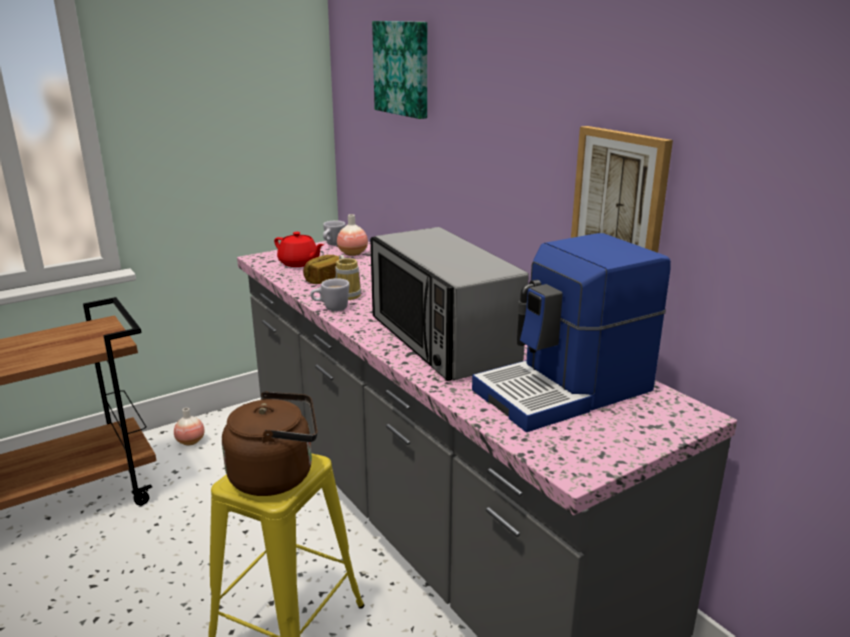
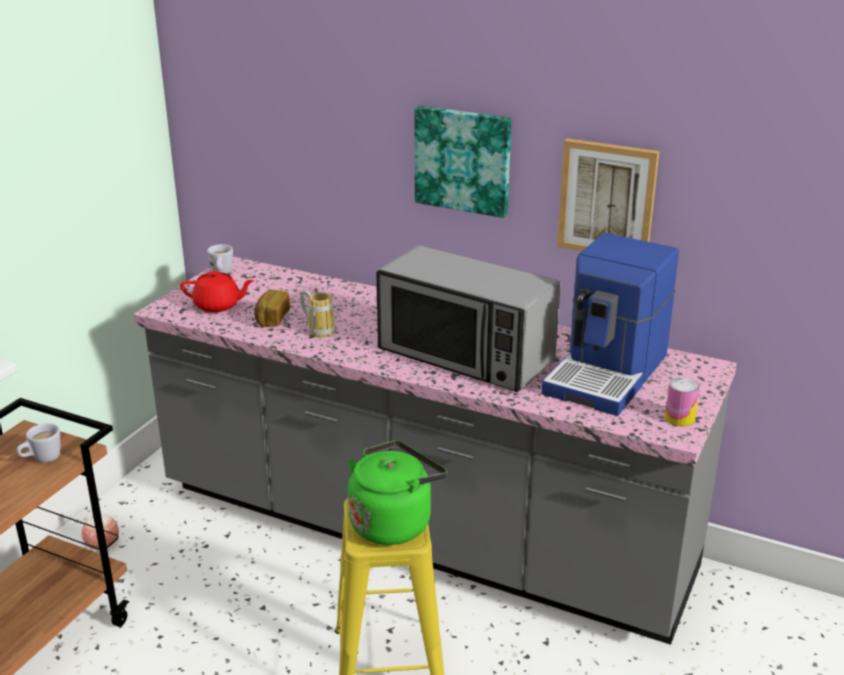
camera: 30 degrees left, 5 degrees up
(277, 475) = (393, 522): brown kettle -> green kettle
(331, 308) = (324, 350): white mug -> white mug (42, 459)
(352, 253) = (258, 280): vase -> none
(403, 68) = (303, 74): picture -> picture (463, 160)
(597, 455) = (679, 418): none -> can

